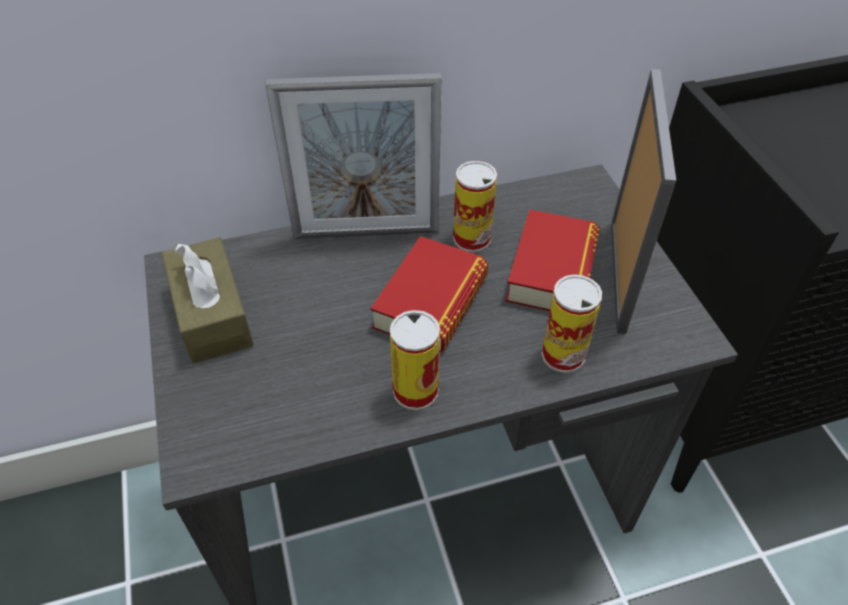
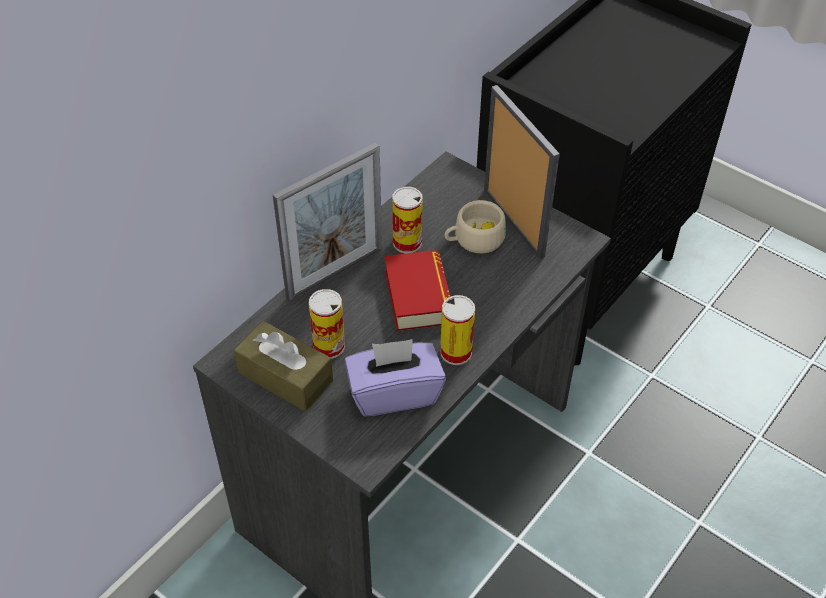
camera: 35 degrees left, 0 degrees up
(302, 398) = (394, 393): none -> purple tissue box
(552, 271) = (473, 239): book -> beige cup
(563, 355) = (520, 287): can -> can (329, 346)

